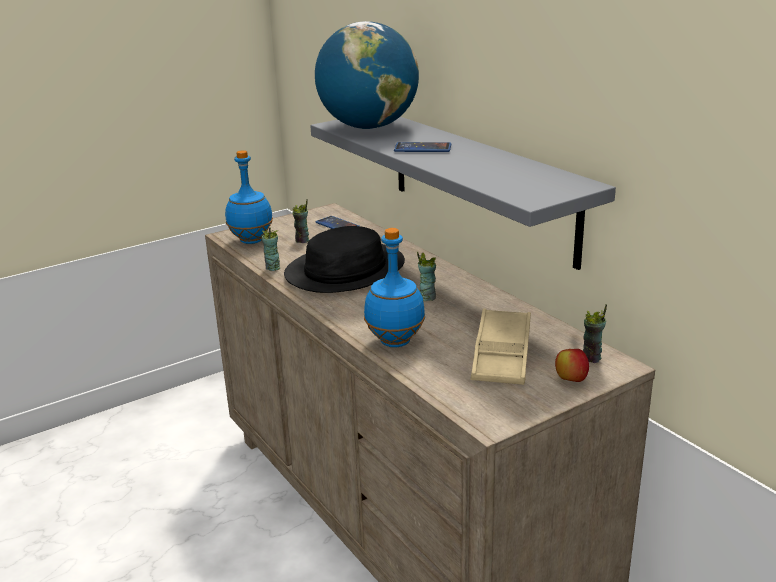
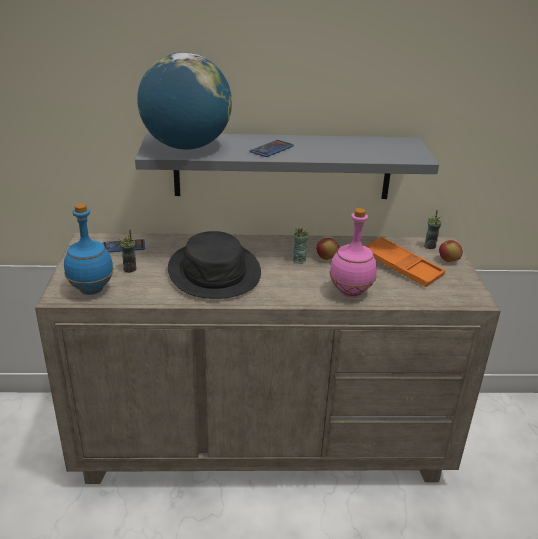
camera: 60 degrees left, 5 degrees up
(272, 268) = (165, 298): cup -> none
(394, 342) = (351, 293): blue bottle -> pink bottle
(454, 309) = (326, 258): none -> apple
(502, 354) = (401, 267): beige tray -> orange tray

